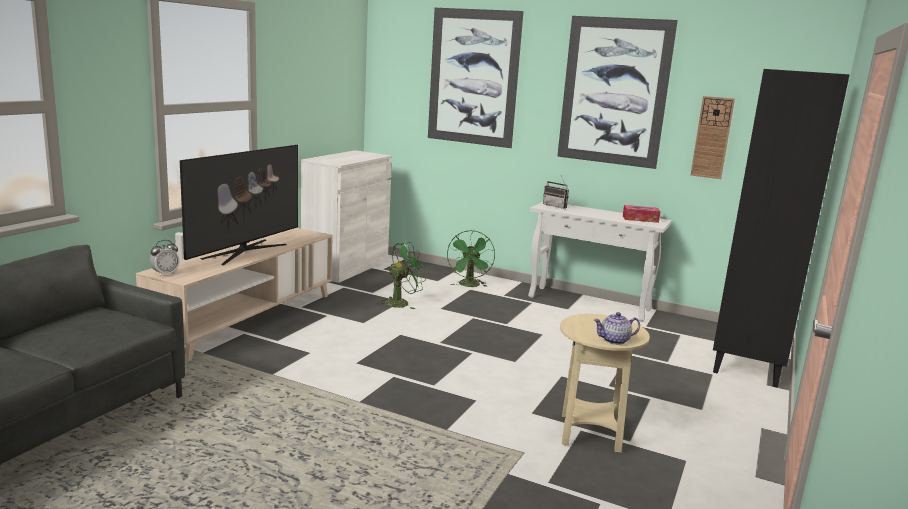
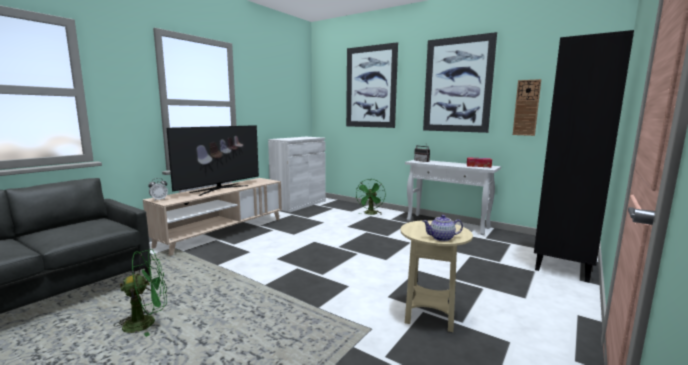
camera: 10 degrees right, 5 degrees down
(401, 302) = (323, 223): green fan -> green fan (147, 322)

